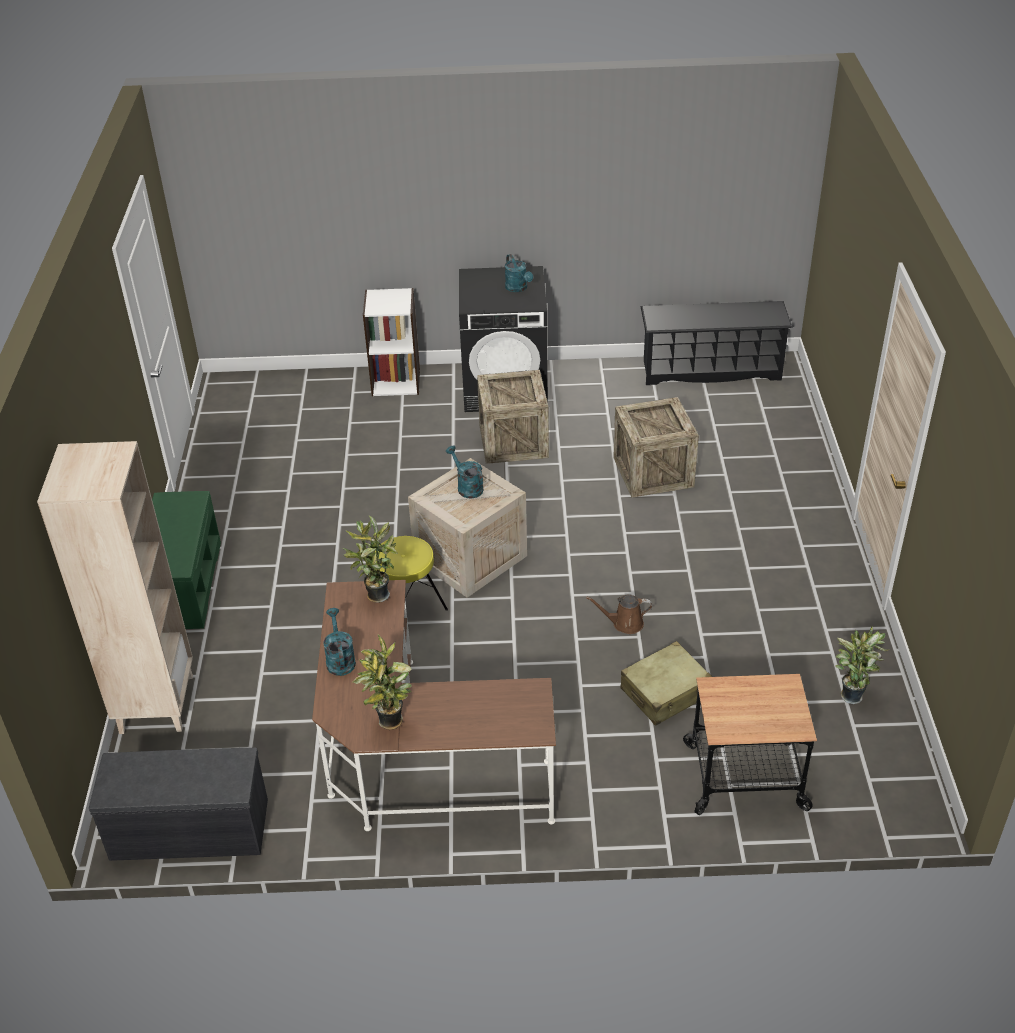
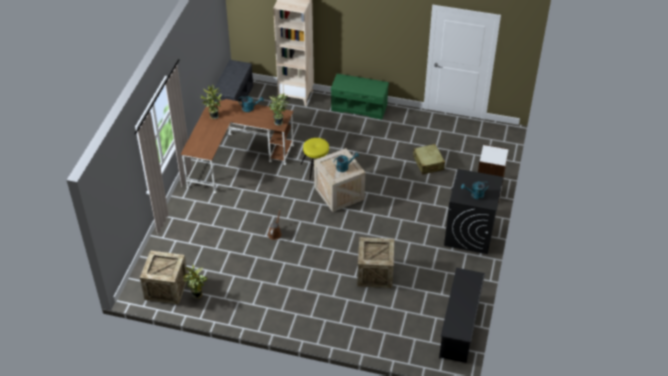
camera: 105 degrees right, 5 degrees up
(513, 441) = (420, 226): crate -> crate (166, 288)
(665, 692) = (230, 235): beige suitcase -> beige suitcase (428, 163)
(745, 777) = (176, 246): cart -> none

